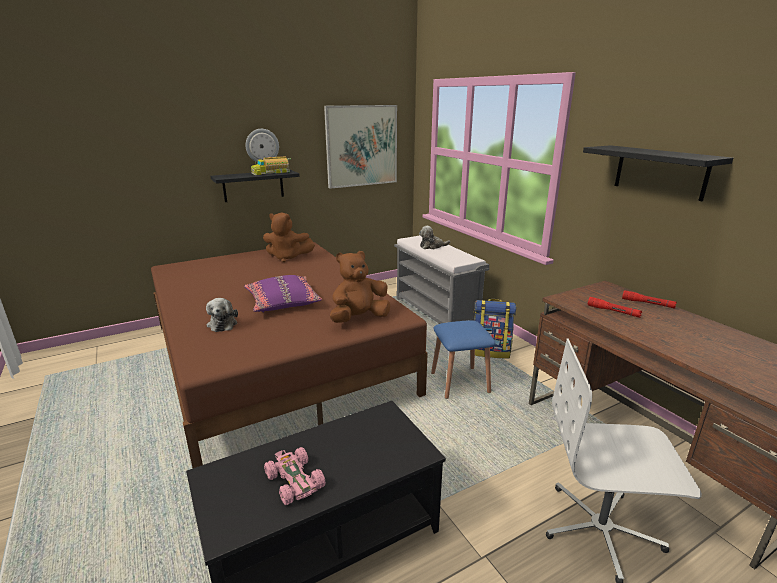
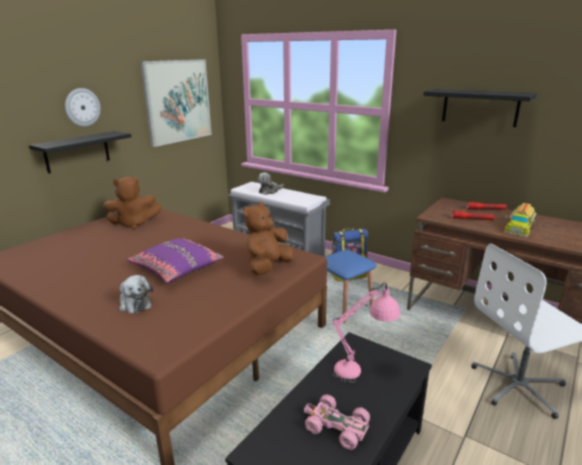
camera: 25 degrees left, 0 degrees up
(271, 172) = (98, 135): toy truck -> toy truck (519, 227)
(368, 439) = (362, 370): none -> pink table lamp

